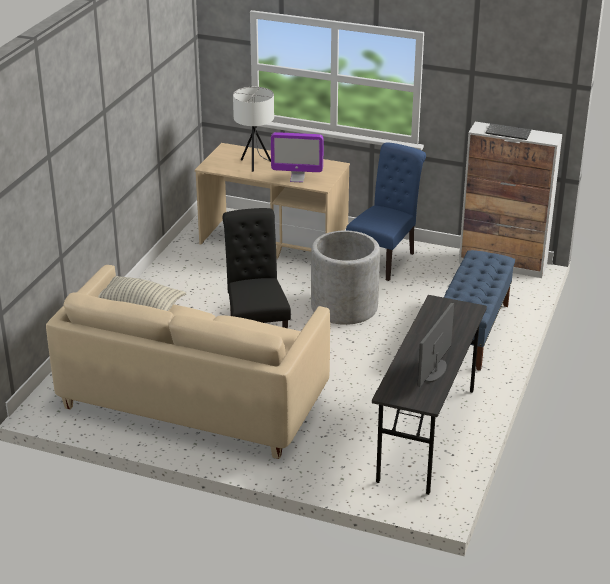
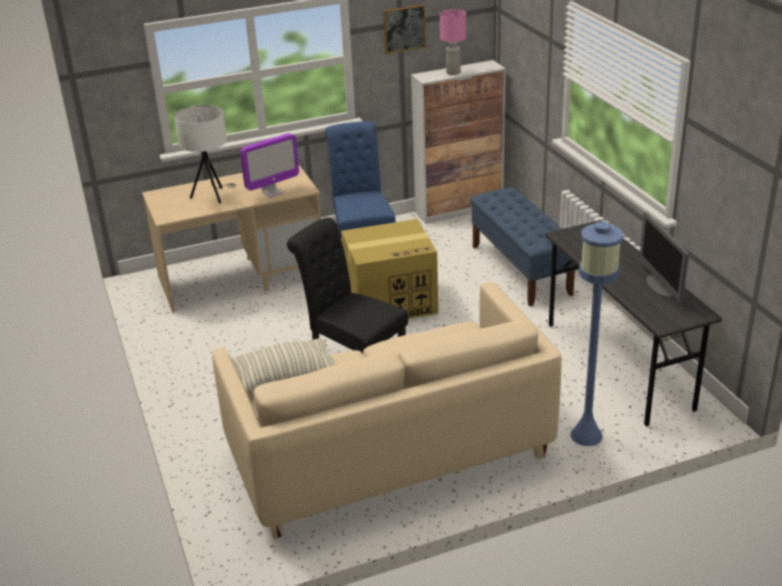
camera: 40 degrees left, 0 degrees up
(326, 463) = (586, 436): none -> blue floor lamp
(344, 307) = (392, 301): grey planter -> cardboard box
(474, 78) = (404, 28): none -> picture
(509, 132) = (453, 72): keyboard -> pink table lamp

